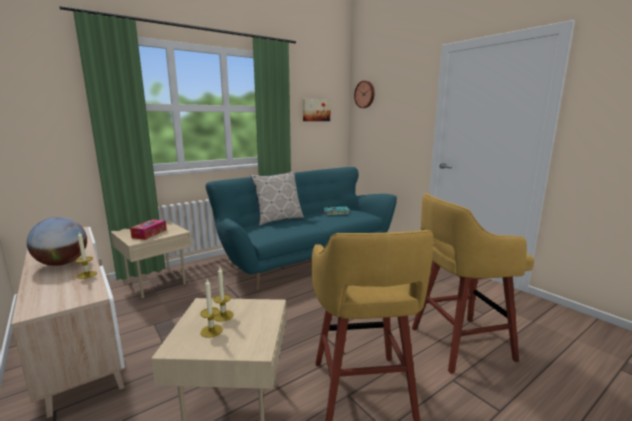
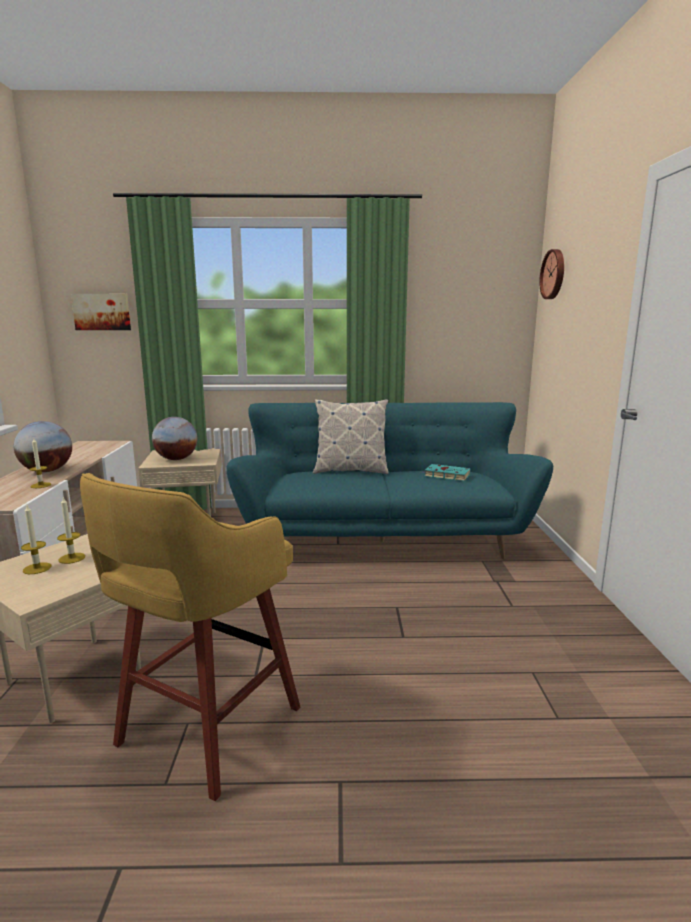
camera: 35 degrees right, 0 degrees up
(149, 234) = (176, 459): tissue box -> globe
(316, 110) = (464, 304): picture -> picture (102, 312)
(457, 344) = (430, 739): yellow stool -> none

